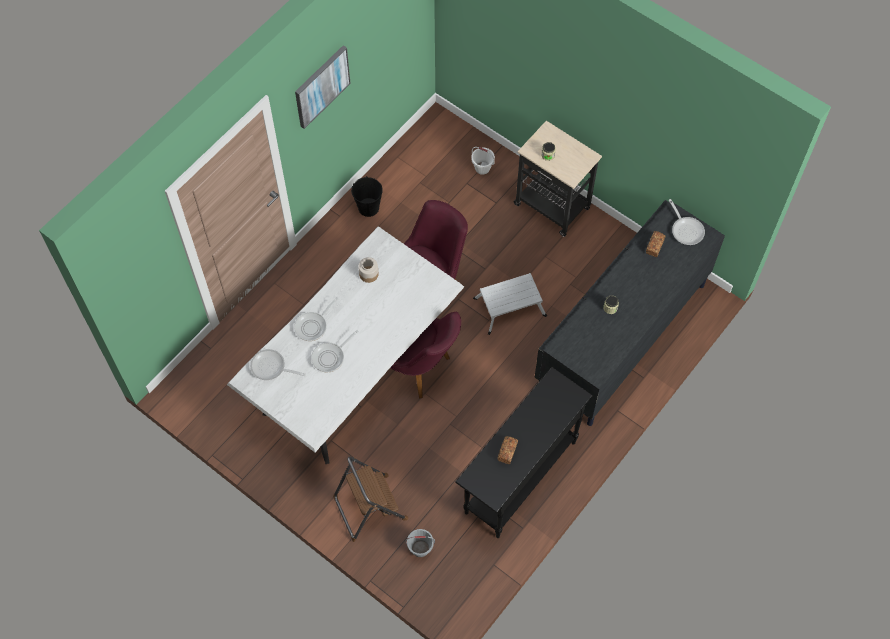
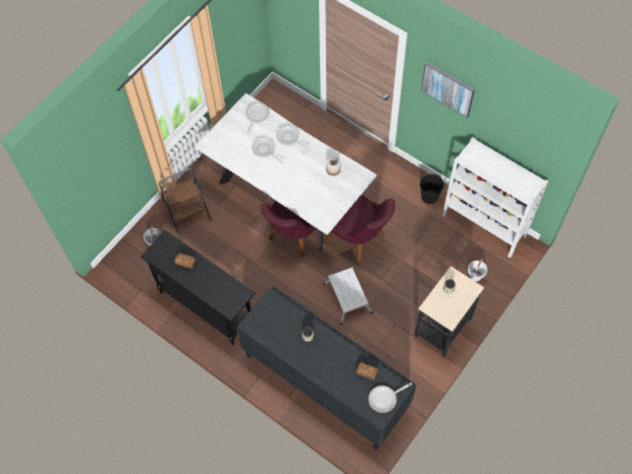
camera: 90 degrees right, 0 degrees up
(414, 153) = (484, 225): none -> white bookcase

